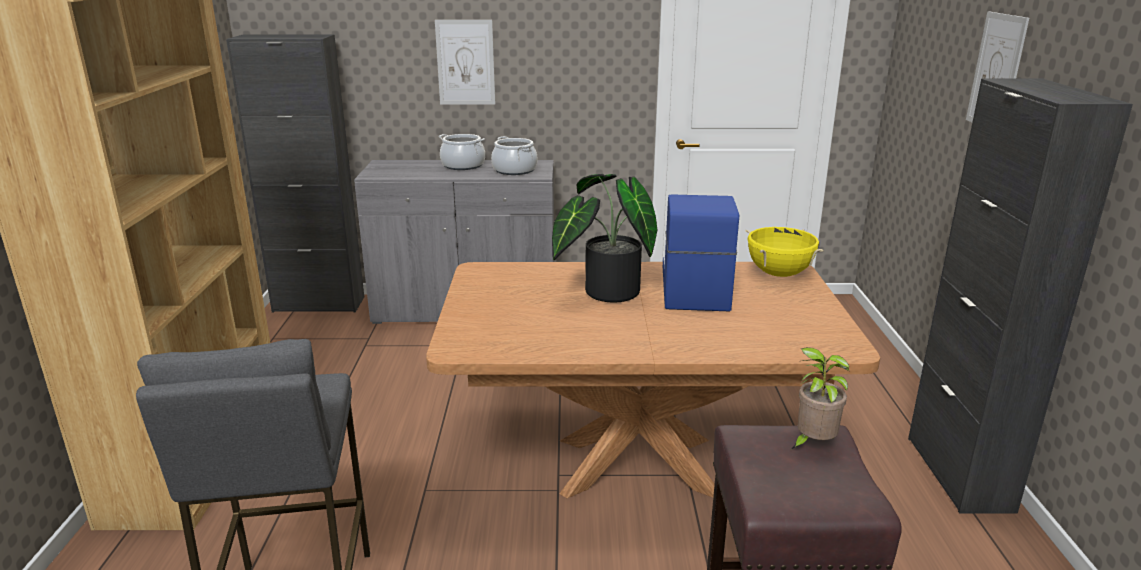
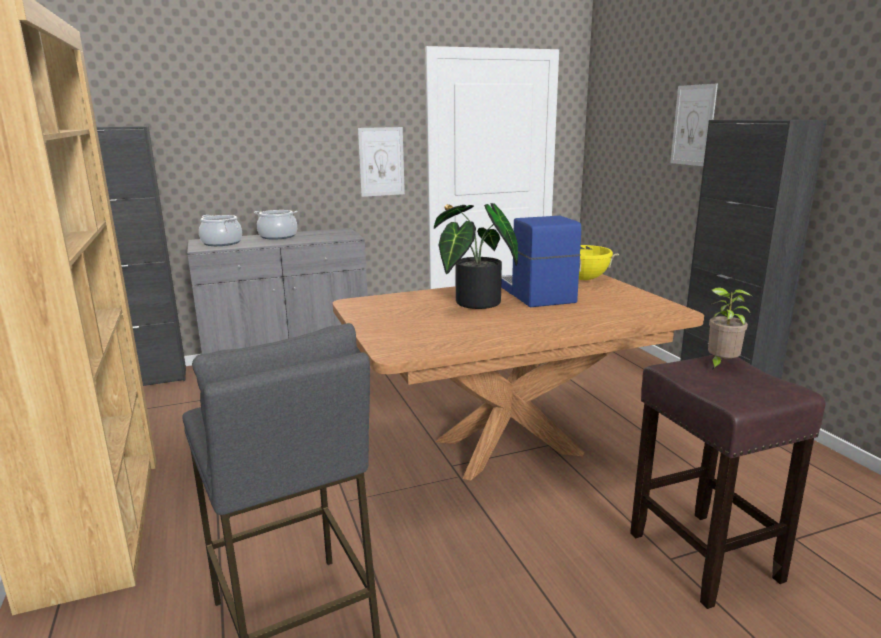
camera: 20 degrees left, 5 degrees down
(465, 62) = (271, 148): picture -> picture (381, 161)
(514, 170) = (326, 235): cooking pot -> cooking pot (222, 243)

